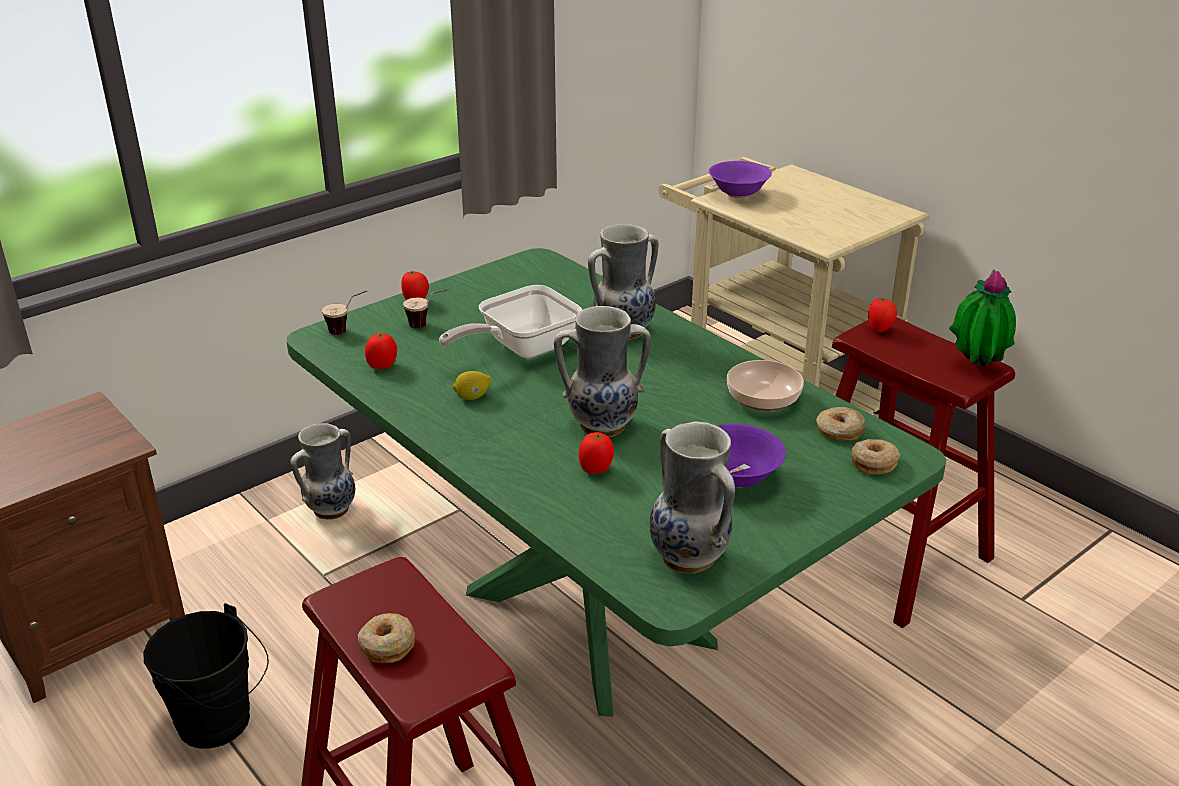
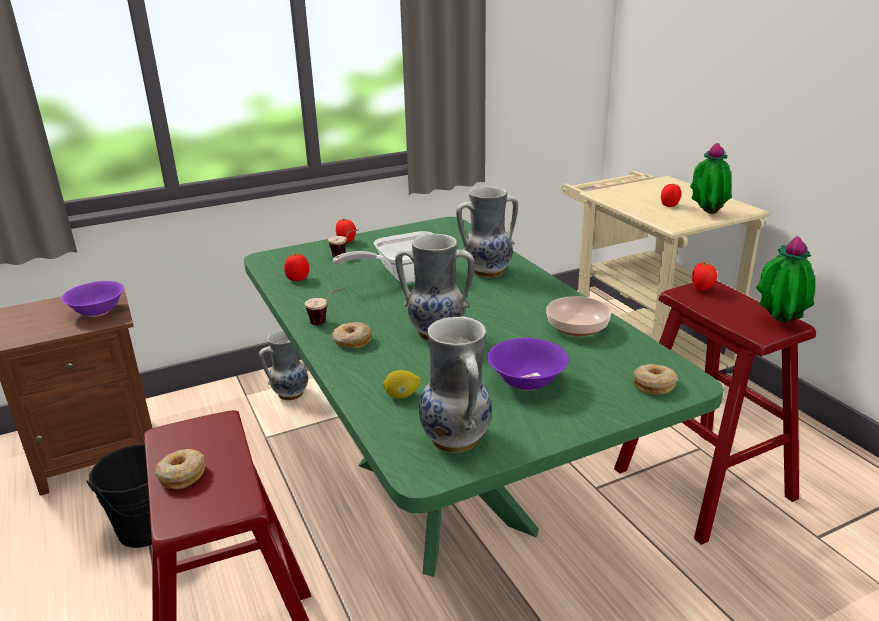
camera: 15 degrees right, 5 degrees down
(348, 330) = (288, 255): cup -> cup (327, 322)
(472, 397) = (349, 305): lemon -> lemon (402, 396)
(596, 469) = (414, 363): tomato -> tomato (669, 205)
(738, 193) = (616, 190): purple bowl -> purple bowl (97, 312)
(839, 431) = (632, 357): donut -> donut (352, 341)
(858, 223) = (706, 214): none -> potted plant

